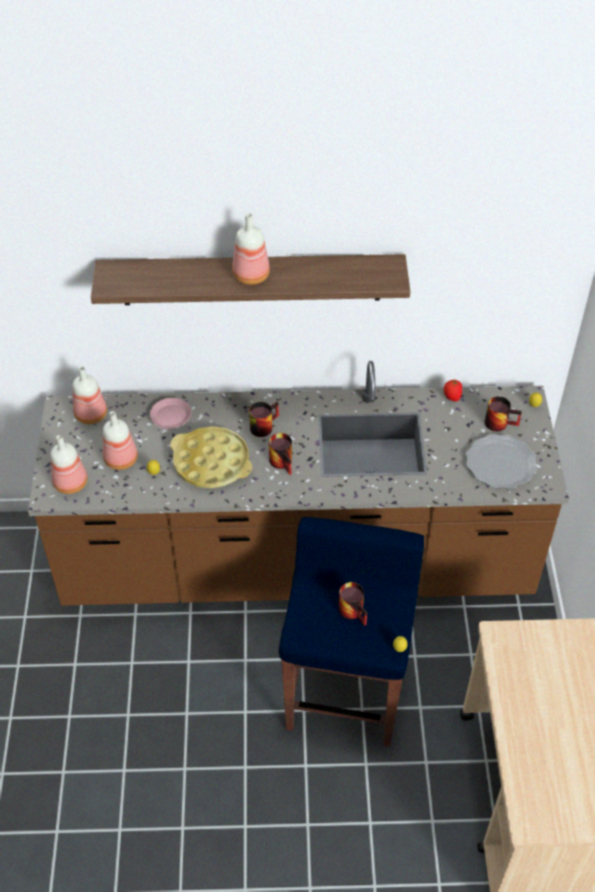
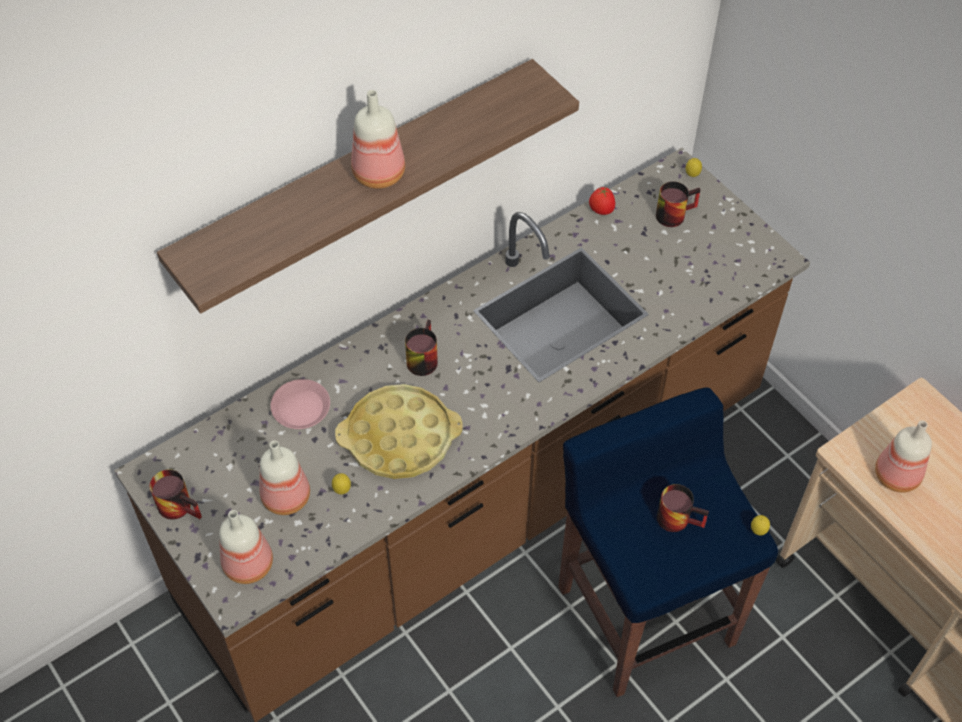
camera: 35 degrees left, 5 degrees up
(91, 414) = (196, 460): bottle -> bottle (895, 474)
(284, 462) = (483, 389): mug -> mug (181, 505)
(501, 464) = (713, 260): plate -> none

